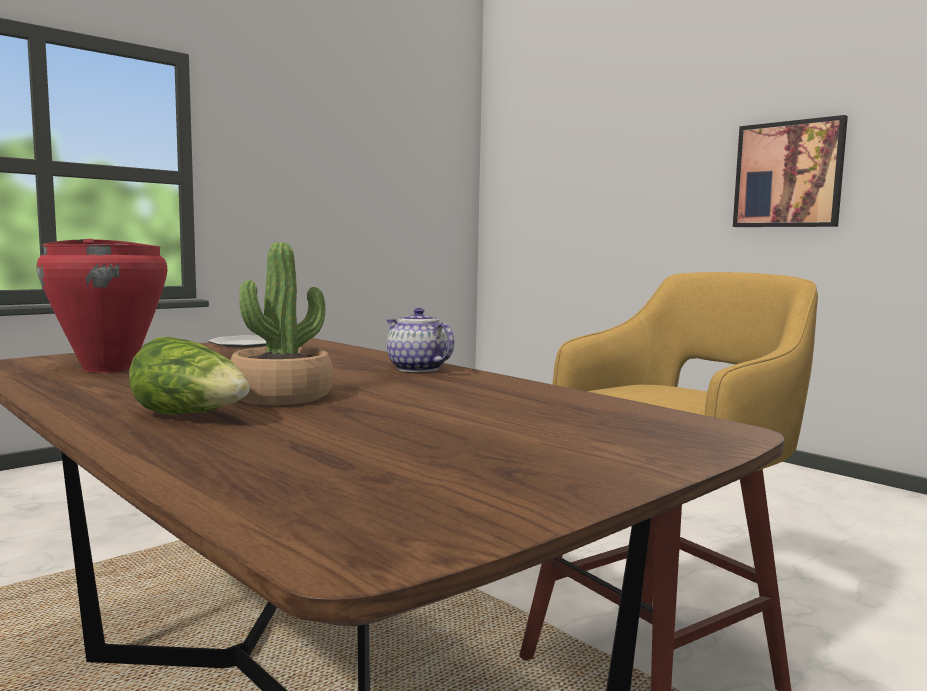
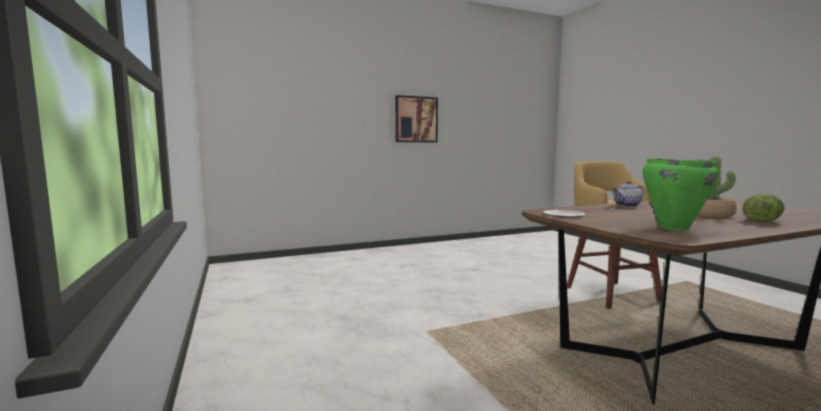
camera: 70 degrees left, 0 degrees up
(109, 368) = (673, 227): red cooking pot -> green cooking pot

